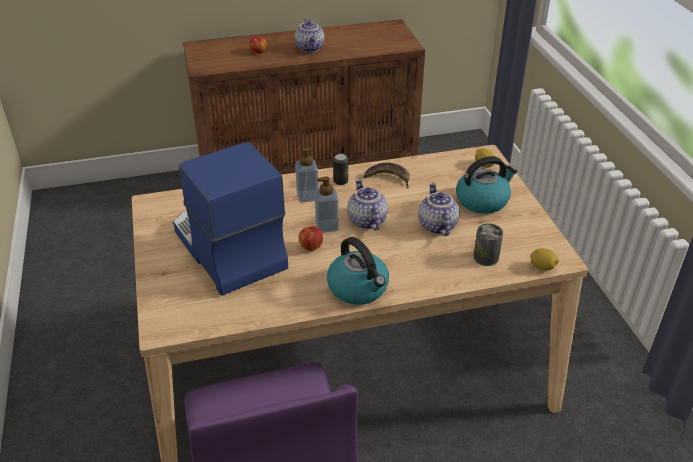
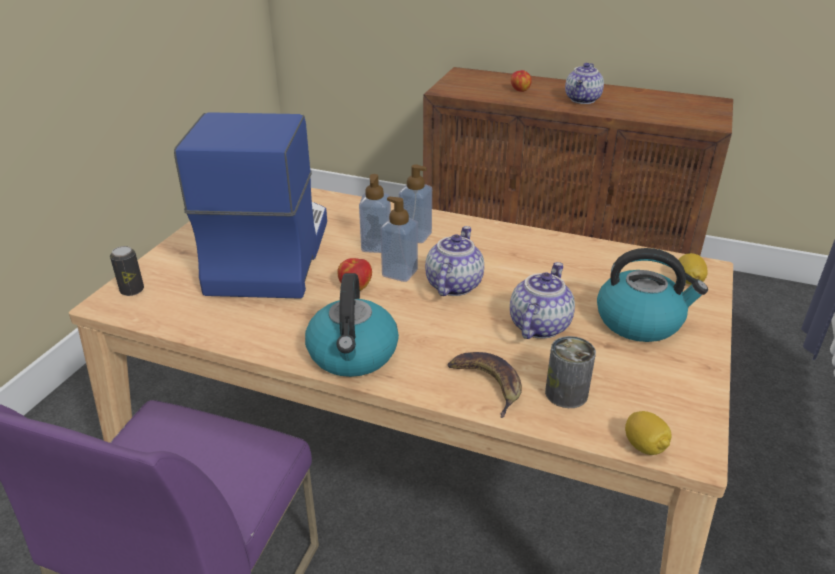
camera: 35 degrees right, 5 degrees down
(291, 214) = (376, 246): none -> soap dispenser
(340, 181) = (472, 234): can -> can (132, 290)
(388, 178) = (535, 250): banana -> banana (487, 384)

